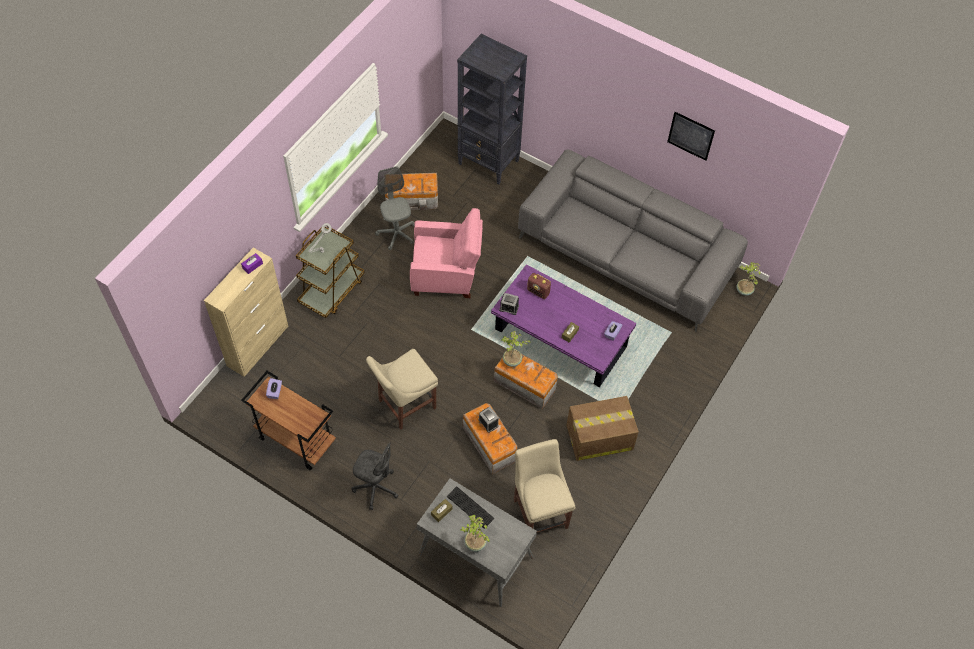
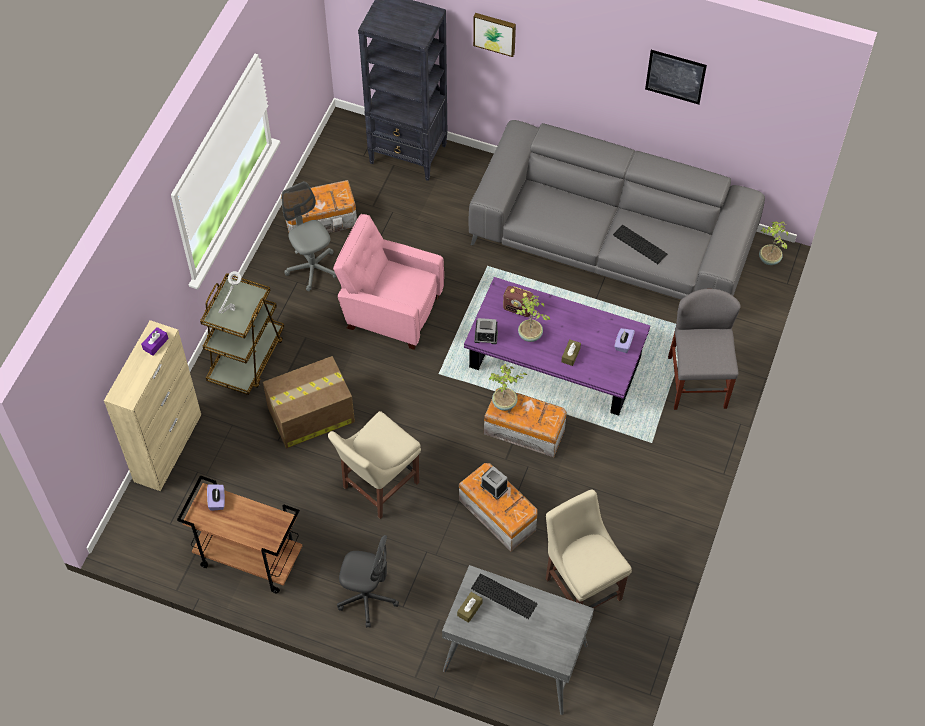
camera: 10 degrees left, 0 degrees up
(446, 275) = (390, 310): pink armchair -> pink armchair turned 150 degrees counterclockwise
(475, 543) = (521, 640): potted plant -> potted plant (530, 335)
(561, 80) = (495, 33): none -> picture
(598, 437) = (632, 479): cardboard box -> cardboard box (310, 415)
(643, 260) = (640, 244): none -> keyboard
(666, 374) = (697, 382): none -> grey chair

